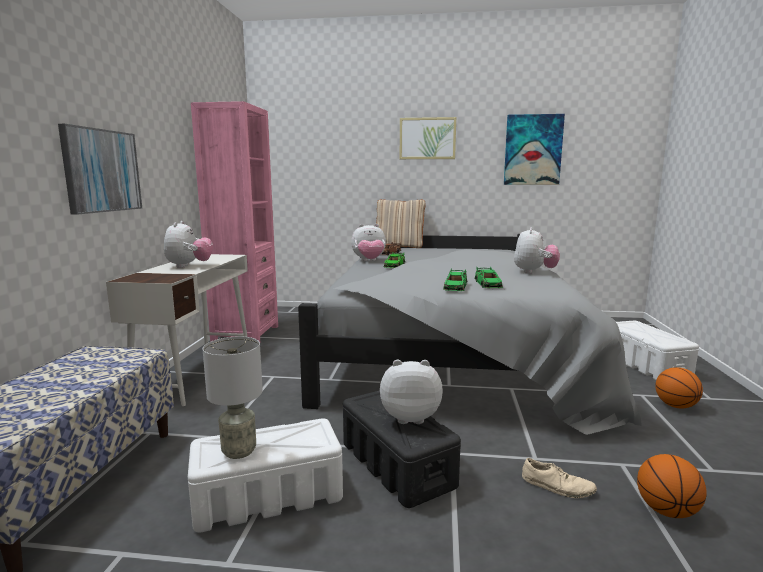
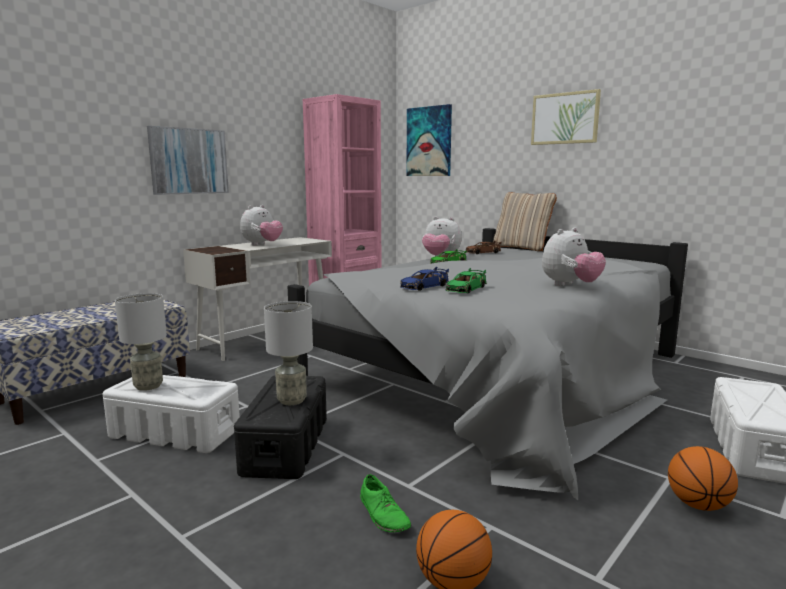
camera: 35 degrees right, 0 degrees up
(410, 417) = (291, 400): plush toy -> grey table lamp
(455, 287) = (424, 287): green toy car -> blue toy car
(533, 150) = (705, 126): picture -> picture (429, 141)
(557, 486) = (384, 514): beige shoe -> green shoe

